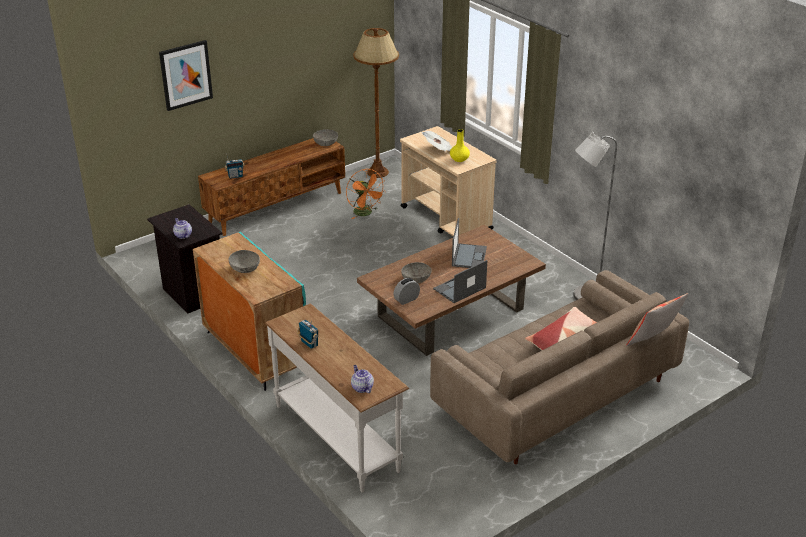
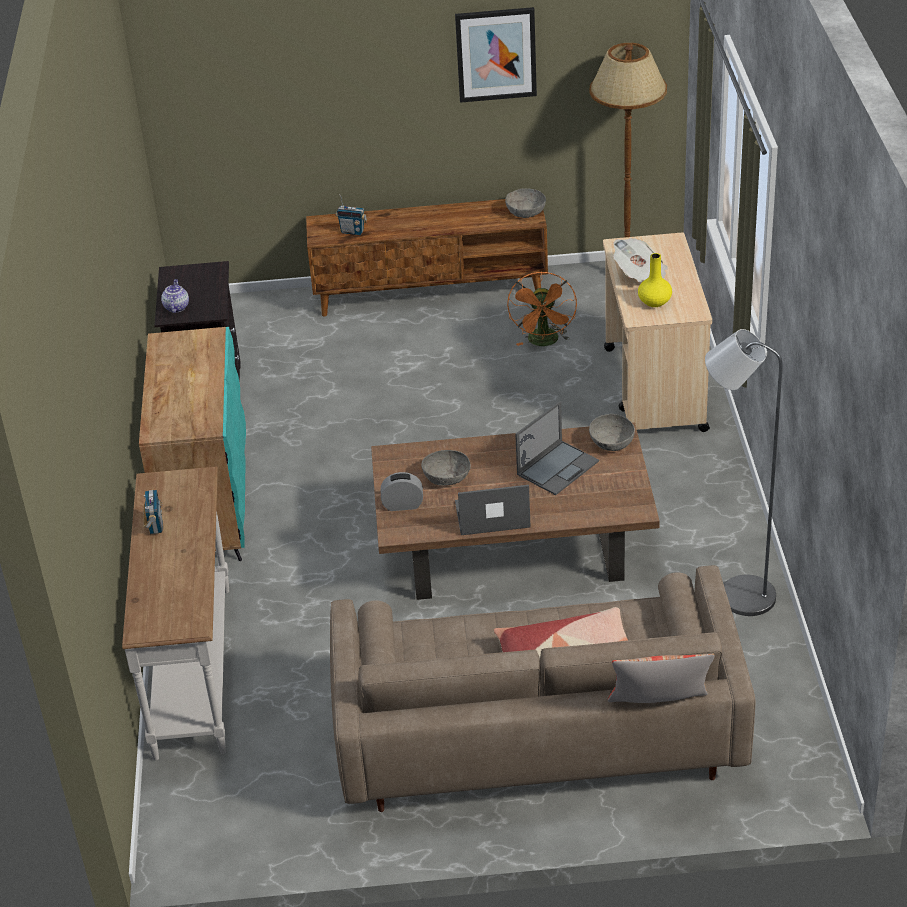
camera: 35 degrees right, 5 degrees up
(186, 75) = (289, 64): picture -> picture (496, 54)
(245, 268) = (179, 386): grey bowl -> grey bowl (611, 443)
(361, 387) = (154, 615): teapot -> none

